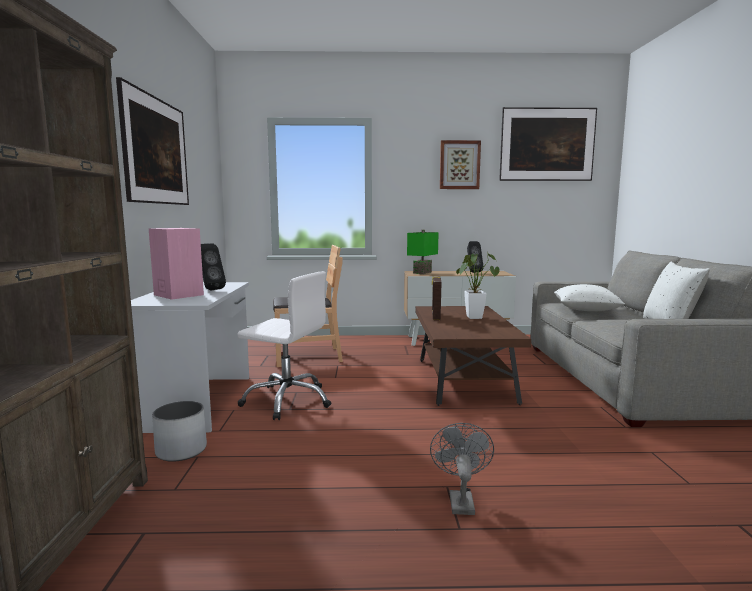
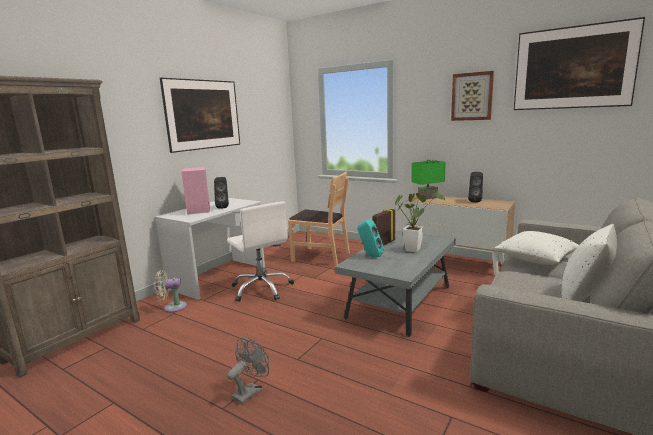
camera: 35 degrees right, 5 degrees up
(182, 451) = (172, 307): white planter -> beige fan
(447, 326) = (370, 256): none -> turquoise speaker
(463, 380) = (399, 302): brown coffee table -> grey coffee table

